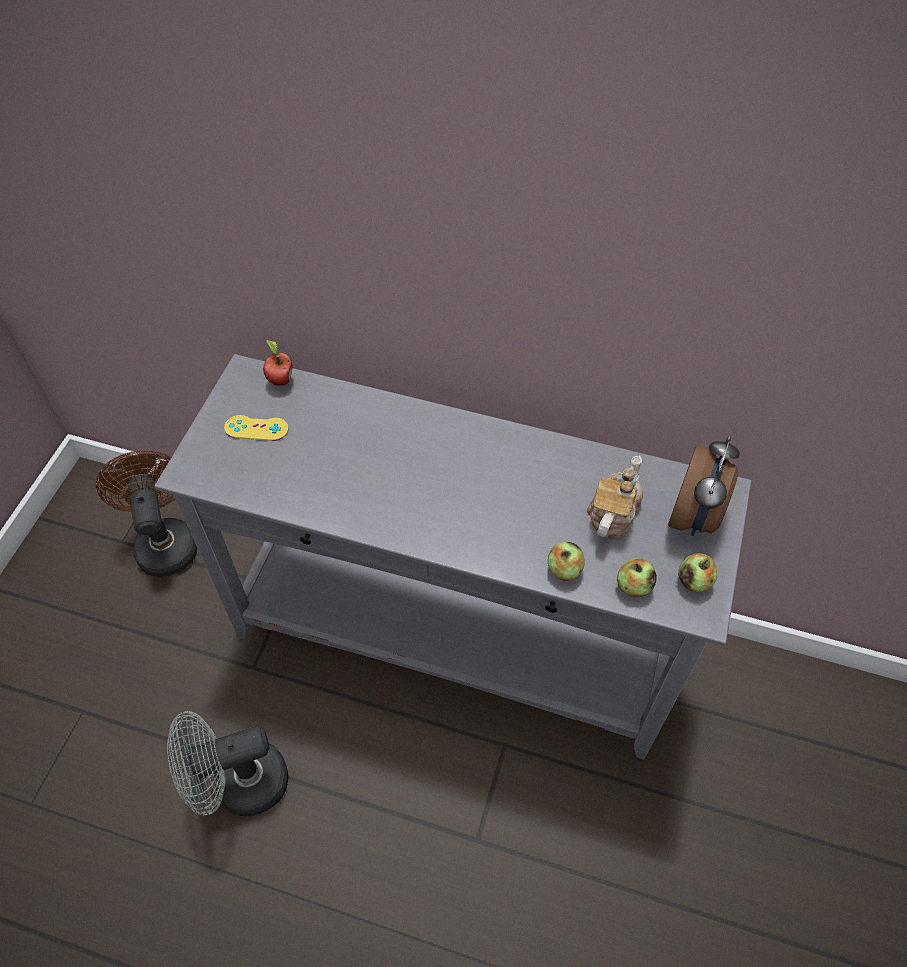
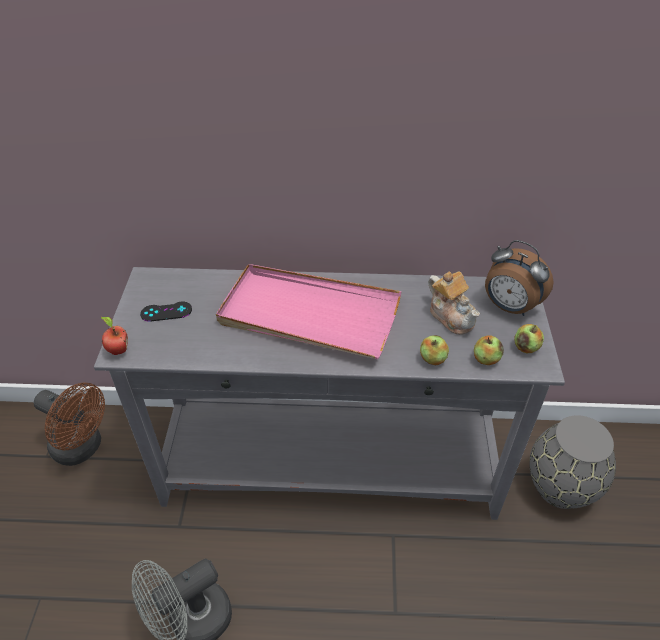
camera: 15 degrees left, 10 degrees down
(165, 541) = (83, 448): brown fan -> brown fan turned 150 degrees clockwise
(256, 428) = (166, 312): yellow game controller -> black game controller
(280, 380) = (175, 277): apple -> apple (118, 350)
(428, 471) = (308, 315): none -> pink tray
(612, 513) = (451, 316): teapot -> teapot turned 135 degrees clockwise
(695, 516) = (509, 307): alarm clock -> alarm clock turned 120 degrees clockwise
(744, 739) = (561, 487): none -> grey vase

